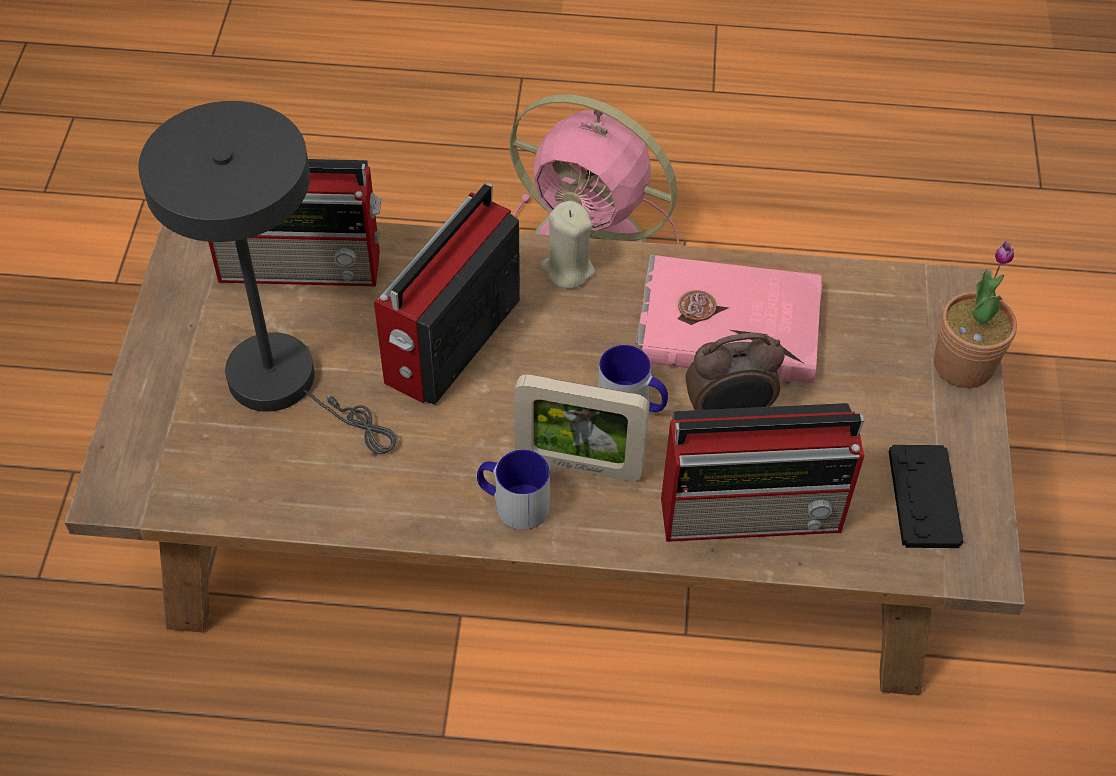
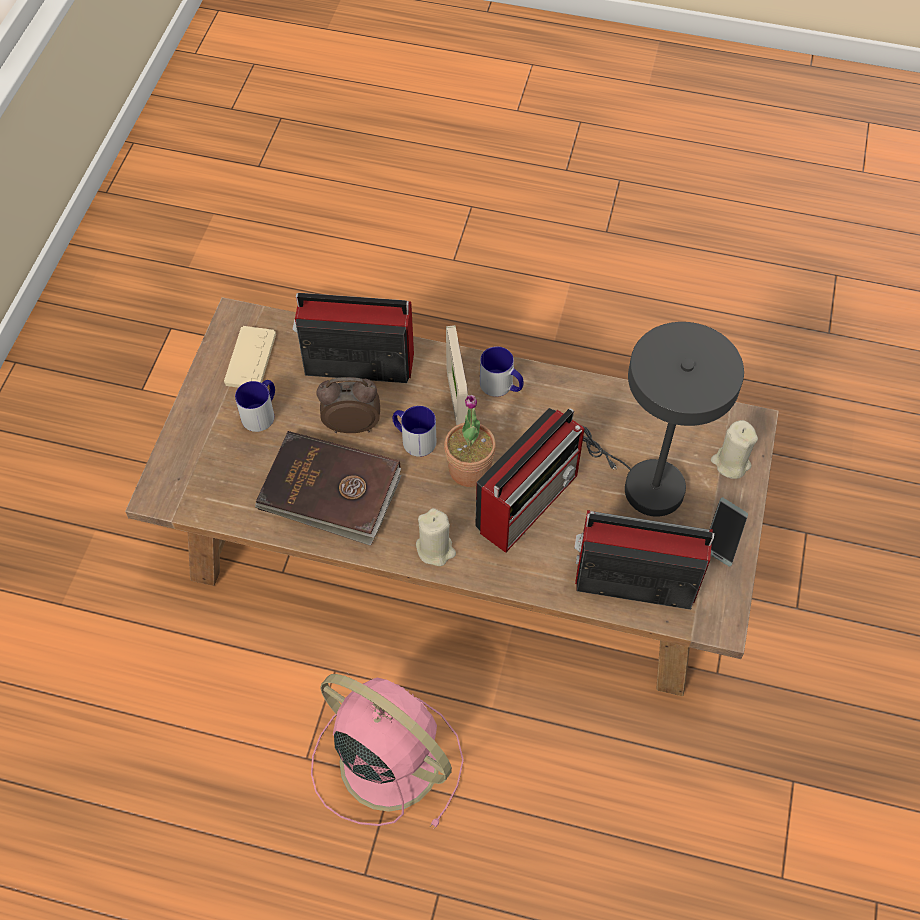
camera: 170 degrees left, 5 degrees up
(153, 429) = (730, 463): none -> beige candle
(175, 331) = (724, 535): none -> phone
(578, 466) = (456, 404): picture frame -> picture frame turned 120 degrees counterclockwise
(729, 322) = (330, 491): pink book -> brown book
(869, 416) = (261, 413): none -> mug
(924, 497) = (250, 359): black game controller -> beige game controller
(963, 365) = (184, 439): potted plant -> potted plant (469, 470)

